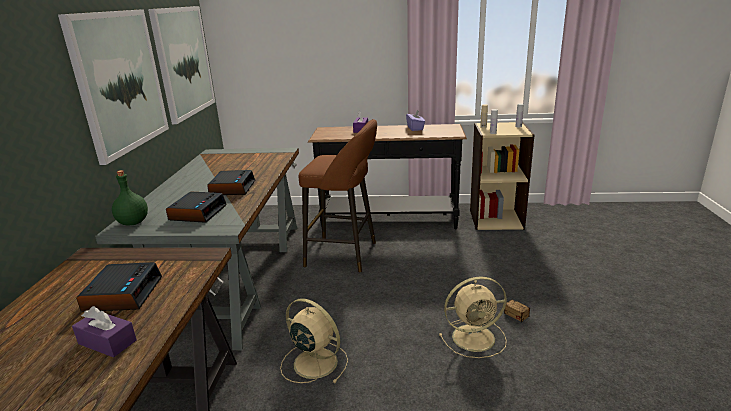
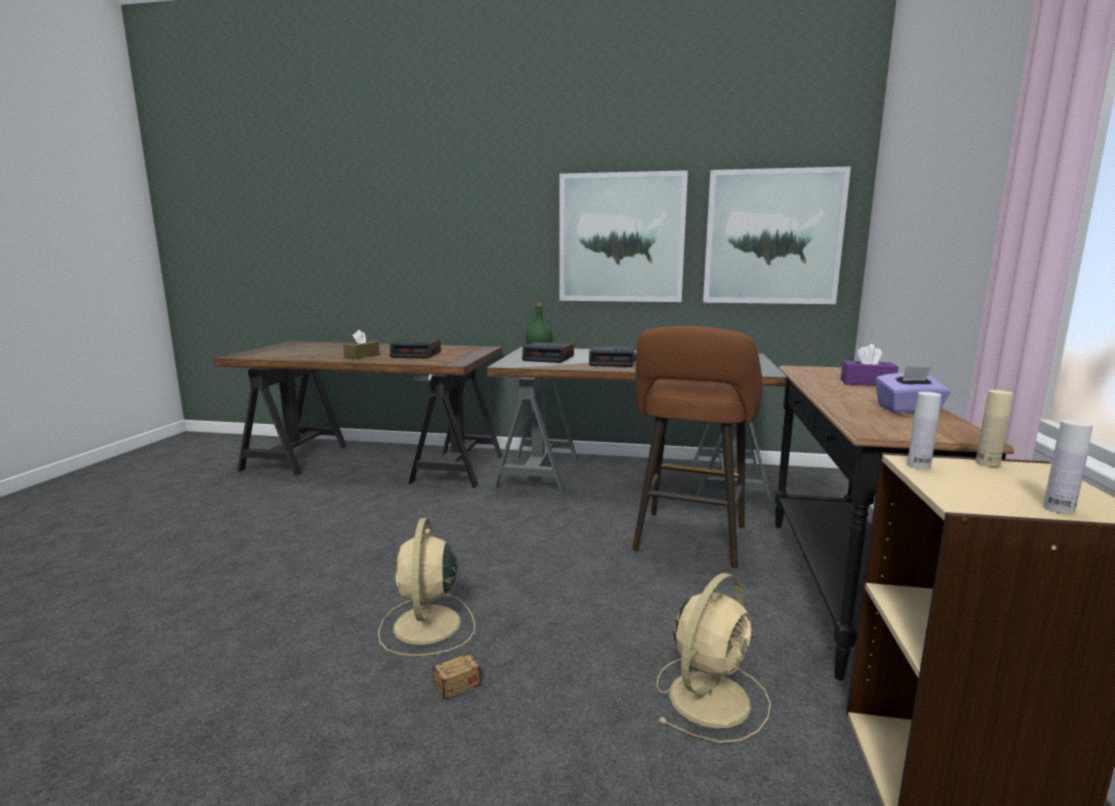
camera: 95 degrees right, 10 degrees down
(107, 342) = (362, 356): purple tissue box -> brown tissue box
(314, 362) = (453, 519): beige fan -> beige fan (711, 696)

